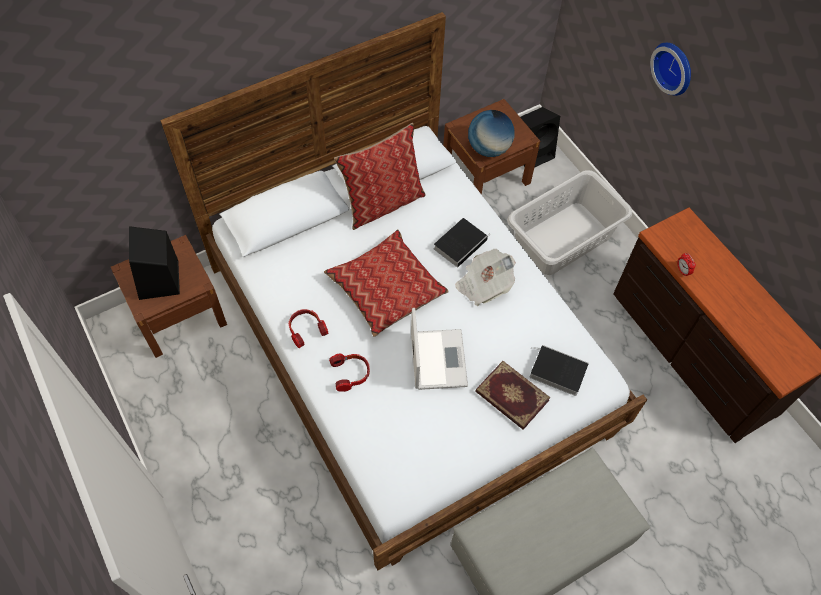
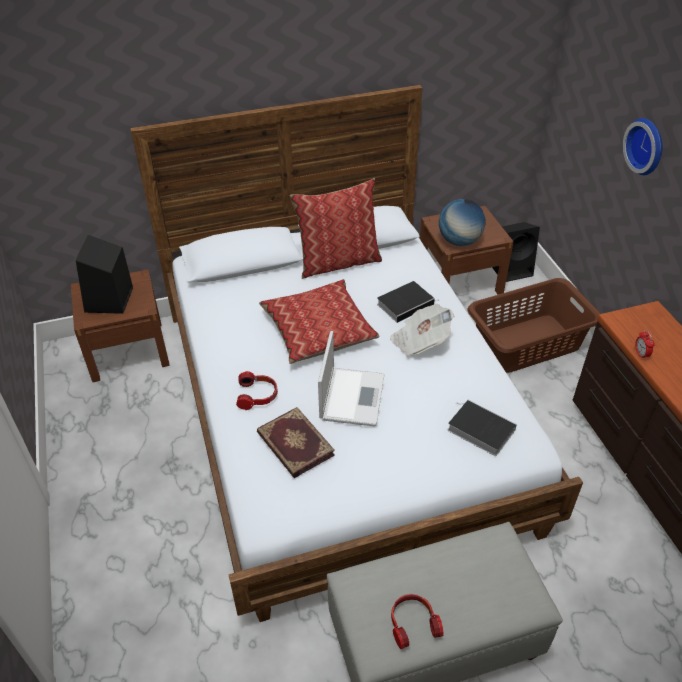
camera: 15 degrees right, 15 degrees down
(306, 329) = (226, 351): headphones -> headphones (412, 623)
(511, 397) = (422, 445): book -> book (294, 445)
(564, 239) = (528, 344): grey laundry basket -> brown laundry basket

